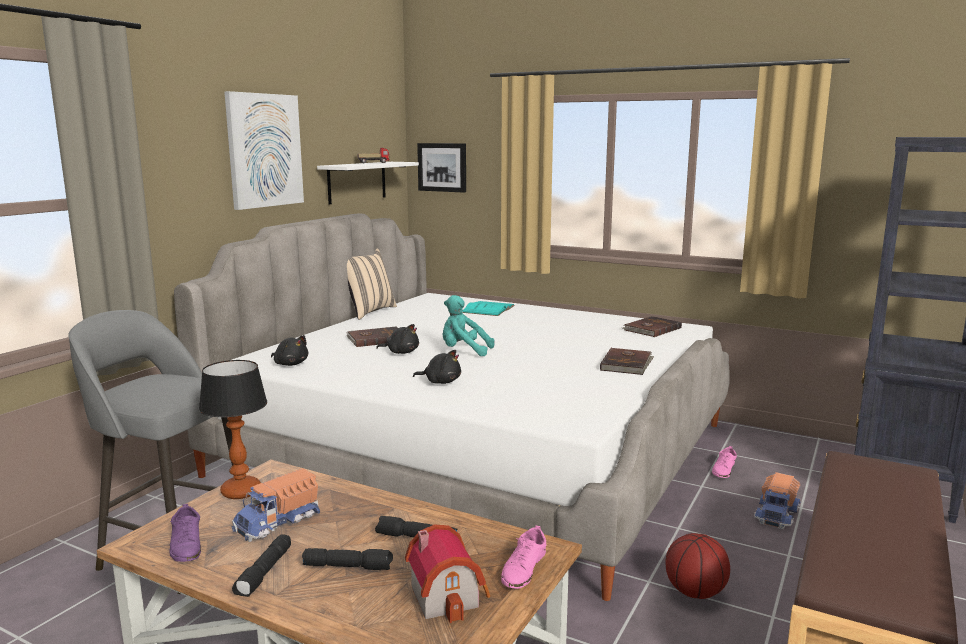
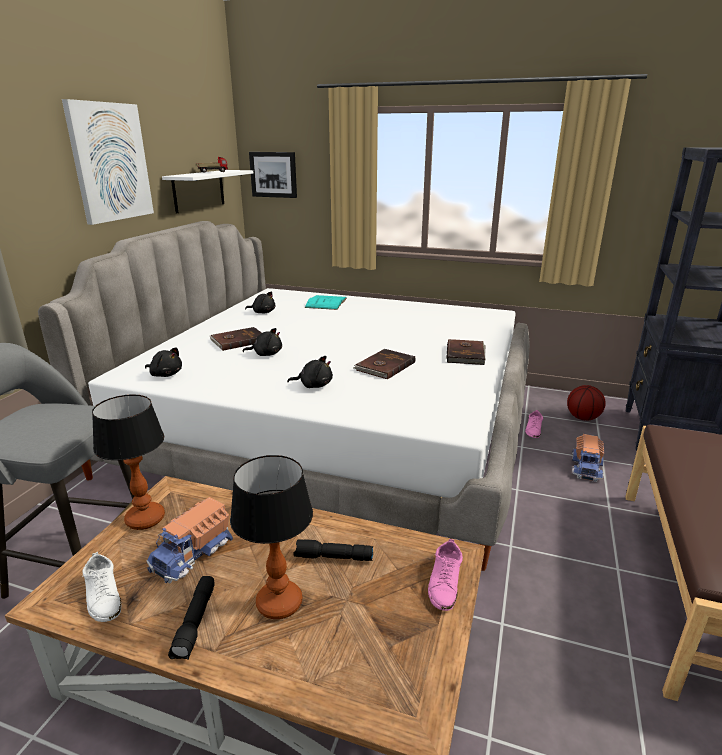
camera: 10 degrees left, 10 degrees up
(186, 545) = (103, 596): purple shoe -> white shoe
(348, 566) = (278, 602): black flashlight -> table lamp
(368, 312) = (221, 311): beige pillow -> none
(413, 315) = (263, 312): none -> black plush toy
(448, 595) = (386, 626): toy house -> none
(463, 351) = (322, 349): turquoise plush toy -> none
(651, 329) = (469, 316): brown book -> brown book (384, 366)
(695, 592) = (551, 552): basketball -> basketball (583, 418)

